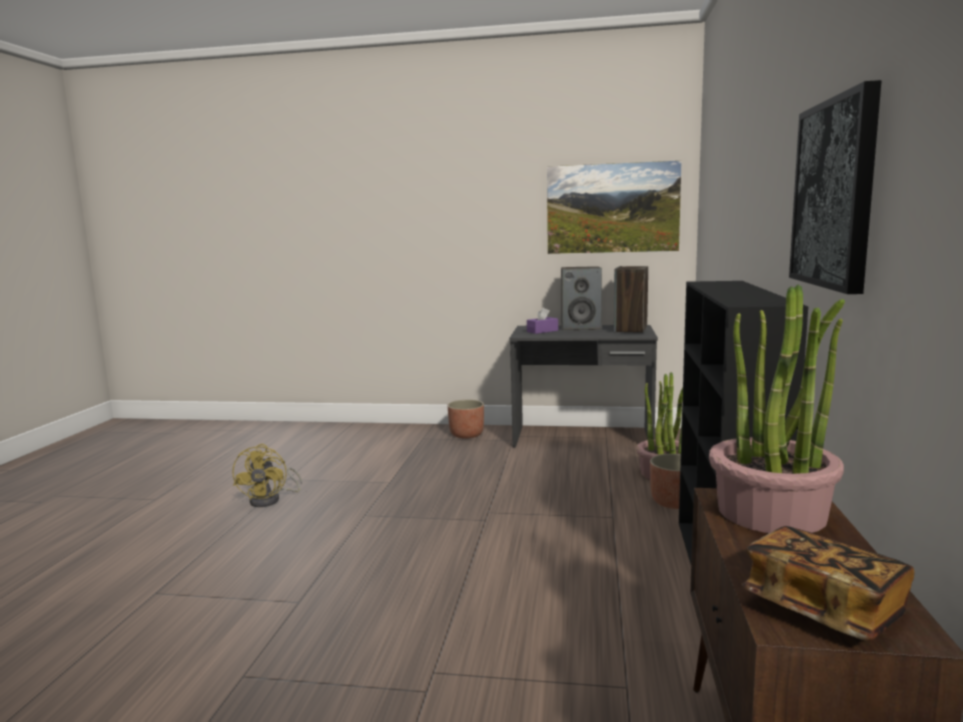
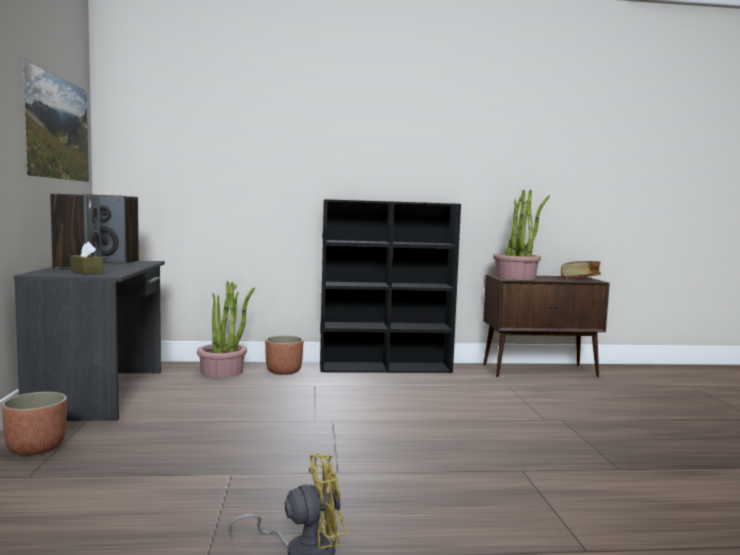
camera: 105 degrees left, 5 degrees down
(542, 331) = (86, 272): purple tissue box -> brown tissue box
(835, 194) = (467, 157): picture -> none

